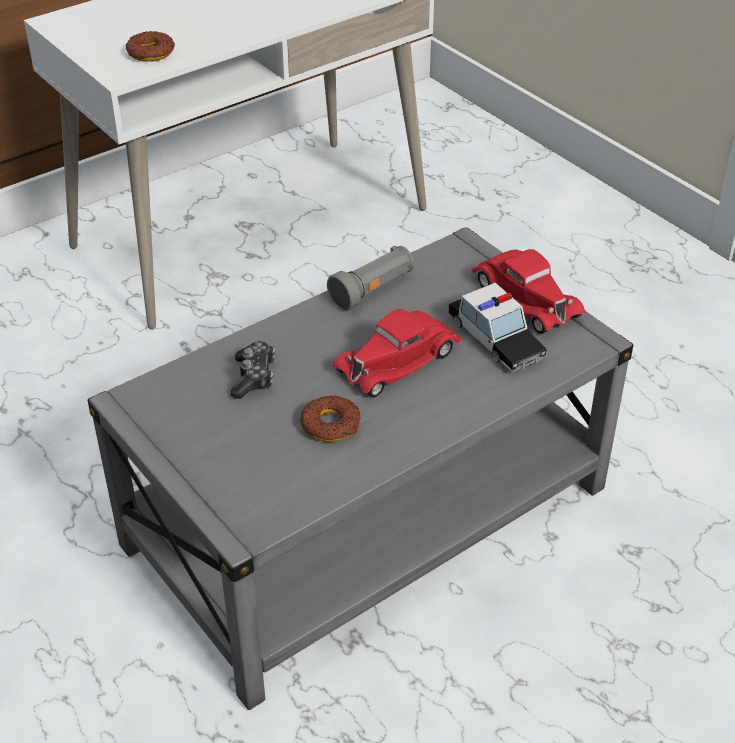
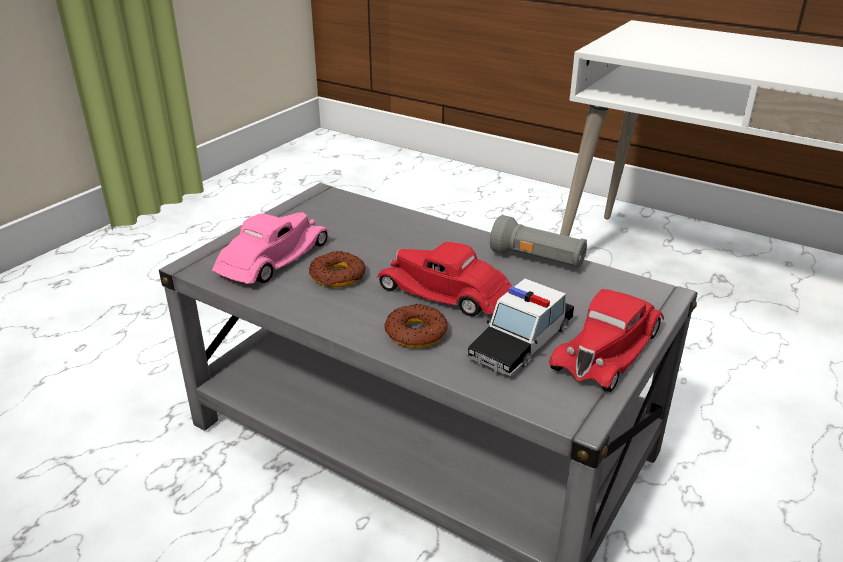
camera: 70 degrees right, 10 degrees down
(150, 53) = (645, 50): donut -> donut (416, 333)
(254, 377) = (378, 232): game controller -> none
(266, 467) = (273, 259): none -> pink toy car

